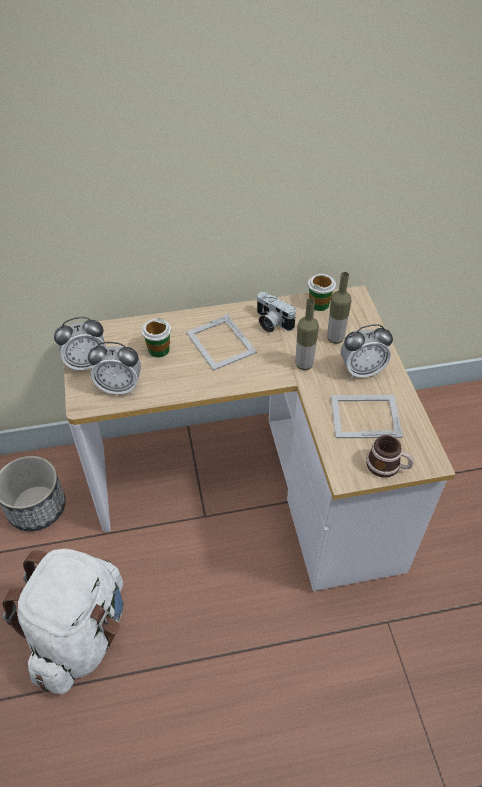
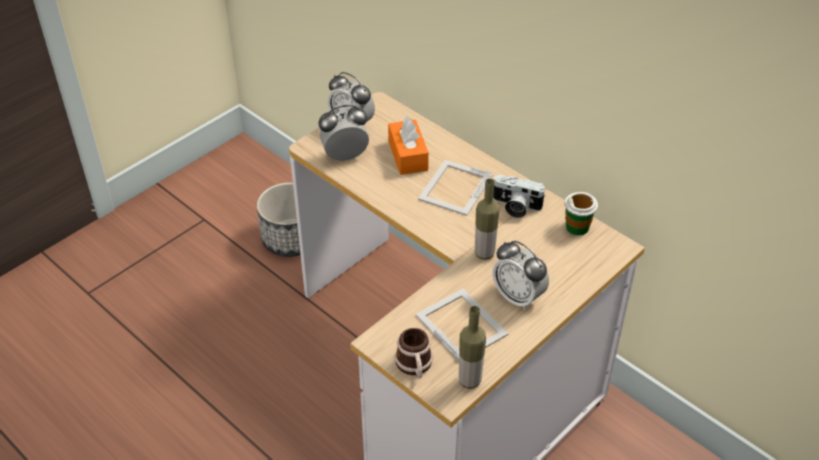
camera: 55 degrees right, 5 degrees down
(80, 634) = (204, 337): white backpack -> none
(119, 387) = (345, 156): alarm clock -> alarm clock turned 105 degrees clockwise
(158, 350) = (408, 155): cup -> orange tissue box
(271, 323) = (515, 207): camera -> camera turned 75 degrees counterclockwise
(335, 338) = (541, 259): bottle -> bottle (469, 380)

